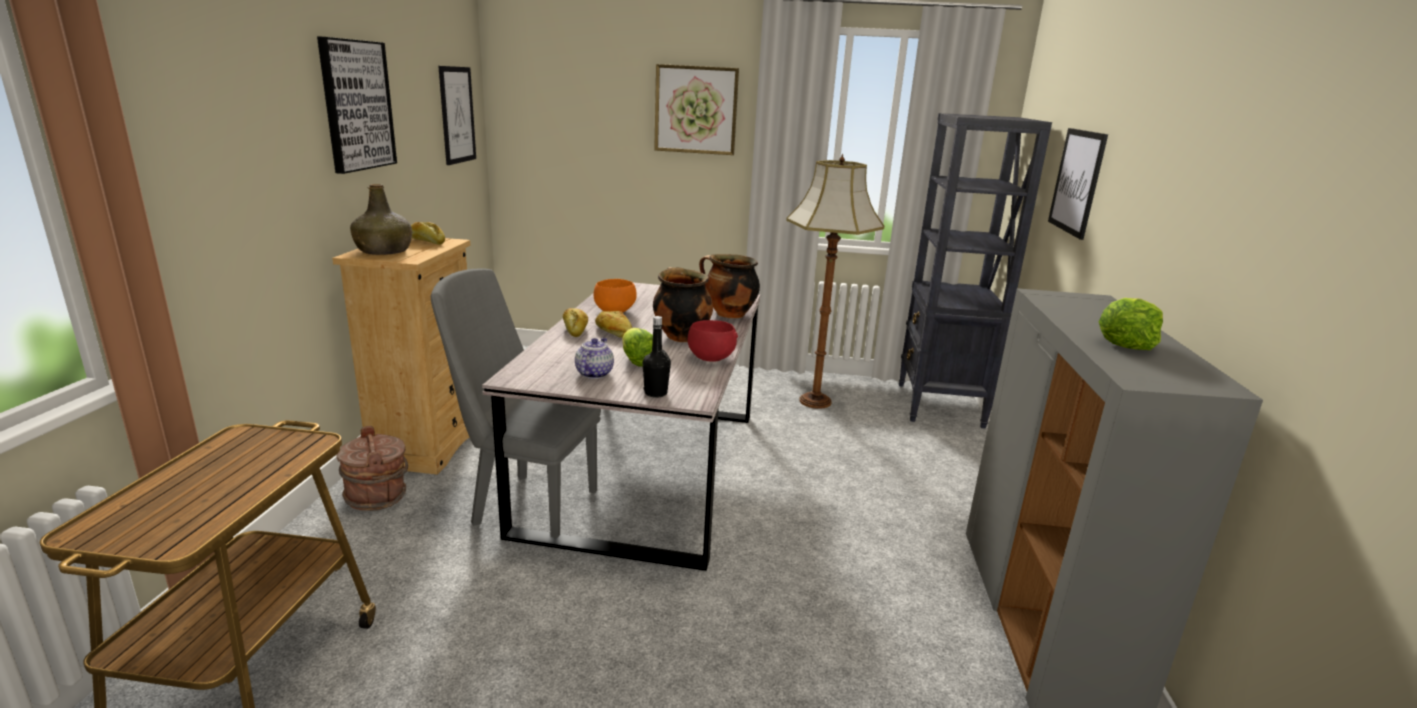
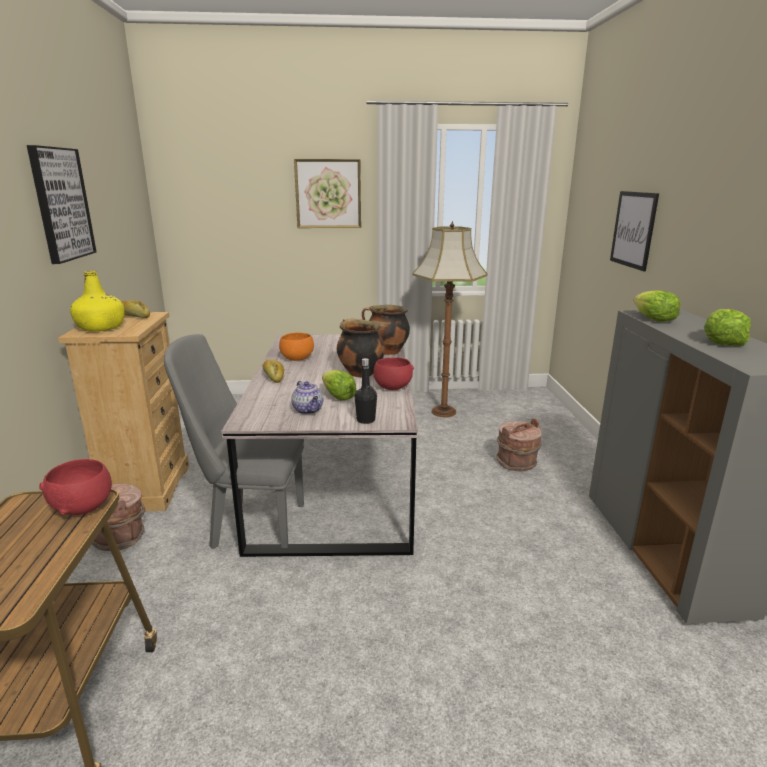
camera: 10 degrees left, 0 degrees up
(298, 449) = (84, 507): none -> red bowl
(384, 251) = (101, 328): green bottle -> yellow bottle
(457, 115) = (132, 209): picture -> none
(594, 373) = (308, 410): teapot -> teapot turned 150 degrees clockwise
(613, 333) = (305, 376): bread -> none
(886, 478) = (516, 463): none -> brown bucket
(939, 405) = (532, 404): black bookcase -> none
(1055, 304) = (653, 319): none -> lettuce

